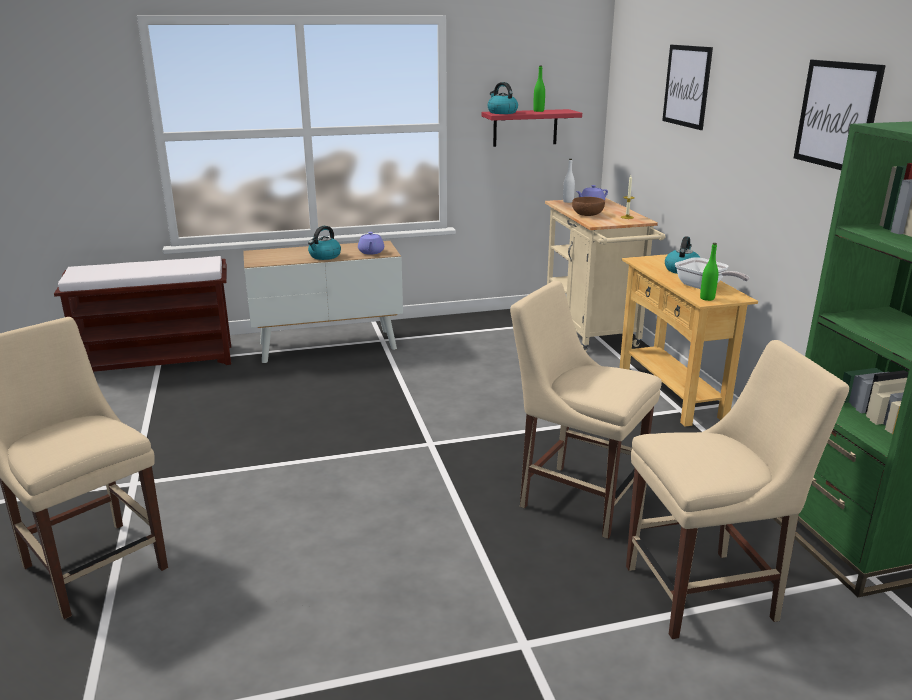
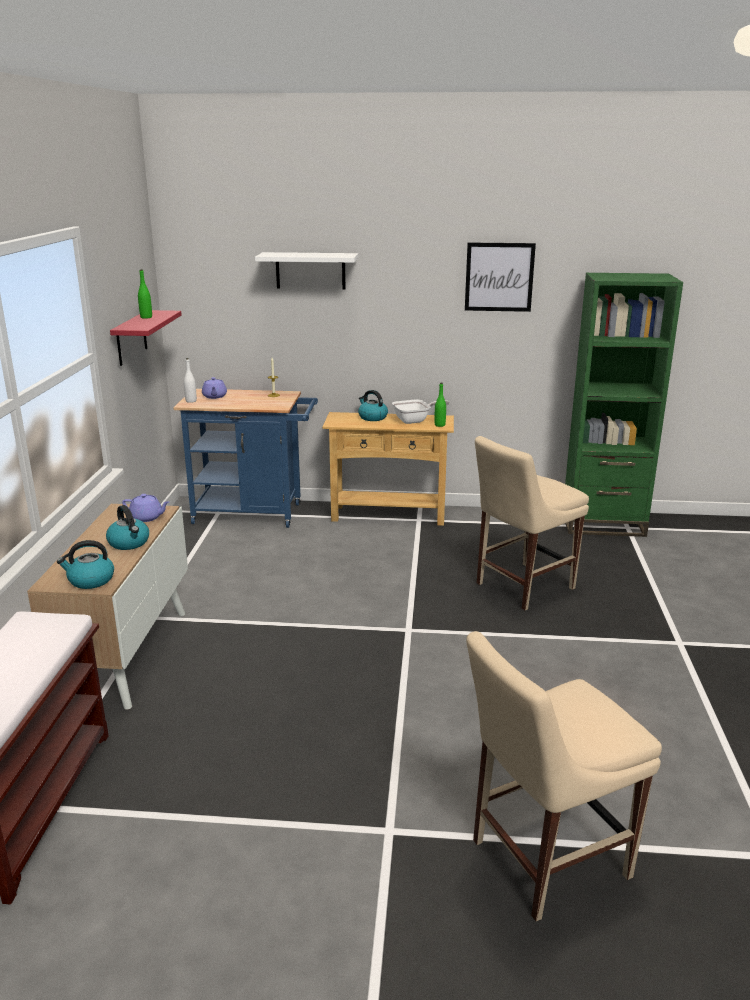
camera: 70 degrees left, 0 degrees up
(502, 112) = (135, 326): kettle -> kettle (90, 580)
(588, 214) = (247, 403): brown bowl -> none
(593, 334) = (254, 514): beige cart -> blue cart
(687, 86) = (310, 270): picture -> white shelf
(707, 592) = (636, 573): beige chair -> none

